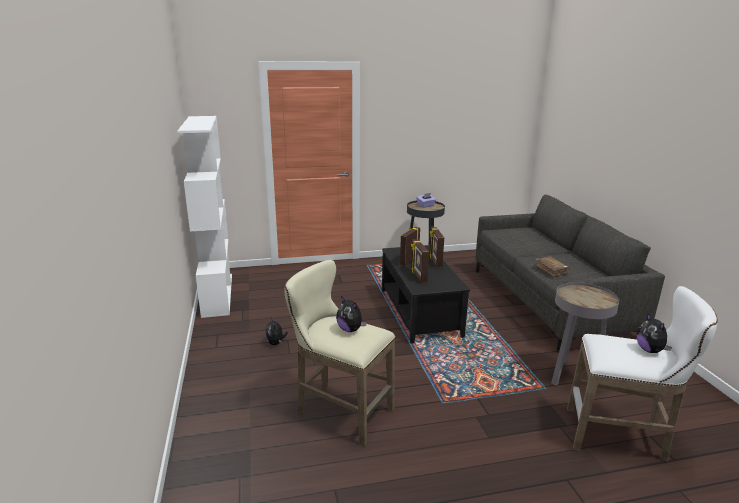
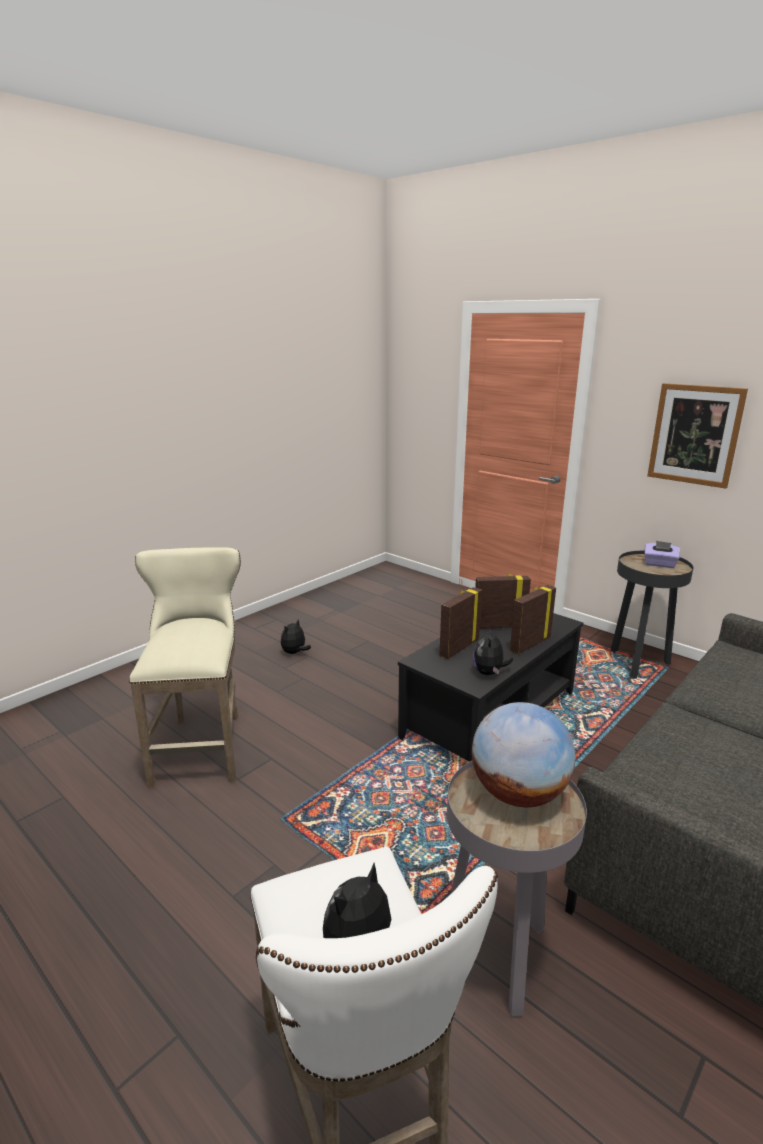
camera: 55 degrees right, 0 degrees up
(217, 294) = (348, 586): white bookcase -> none
(350, 330) = (186, 639): plush toy -> plush toy (489, 673)
(421, 134) = (695, 435): none -> picture
(551, 270) = (660, 749): brown book -> none
(581, 295) = (518, 793): none -> globe

